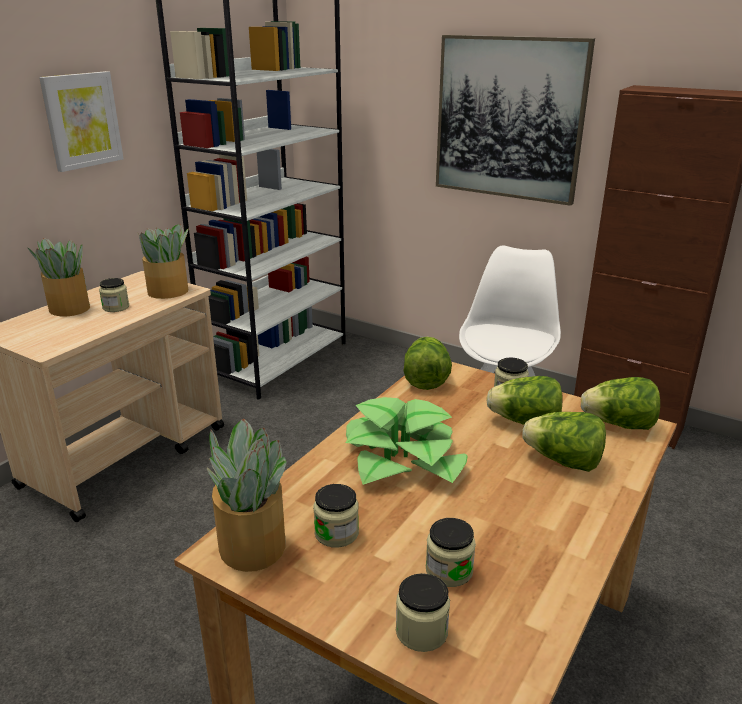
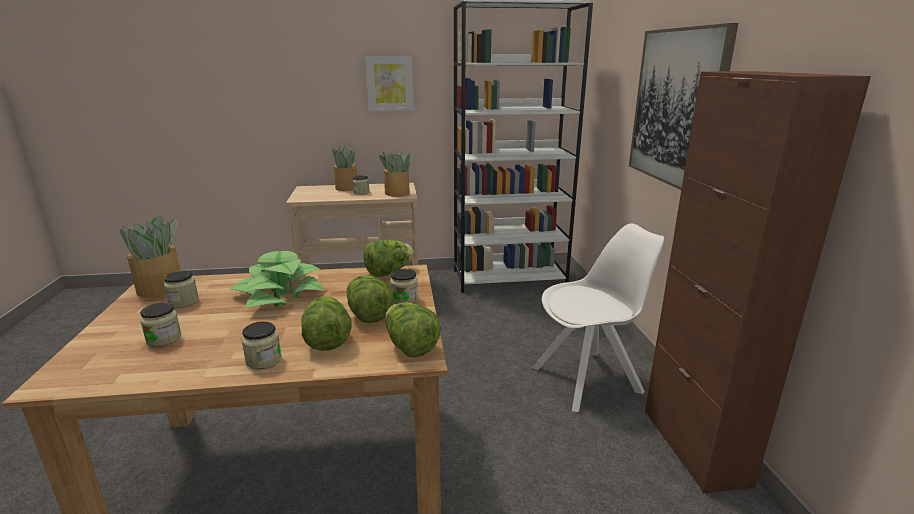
camera: 50 degrees right, 5 degrees down
(421, 631) = (101, 347): jar -> jar (263, 360)

